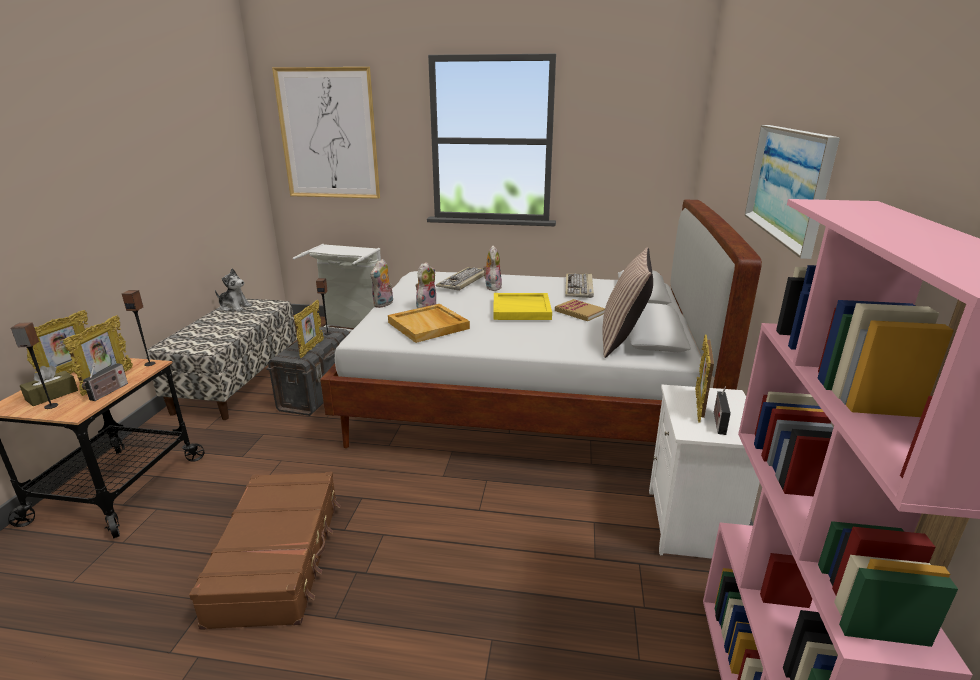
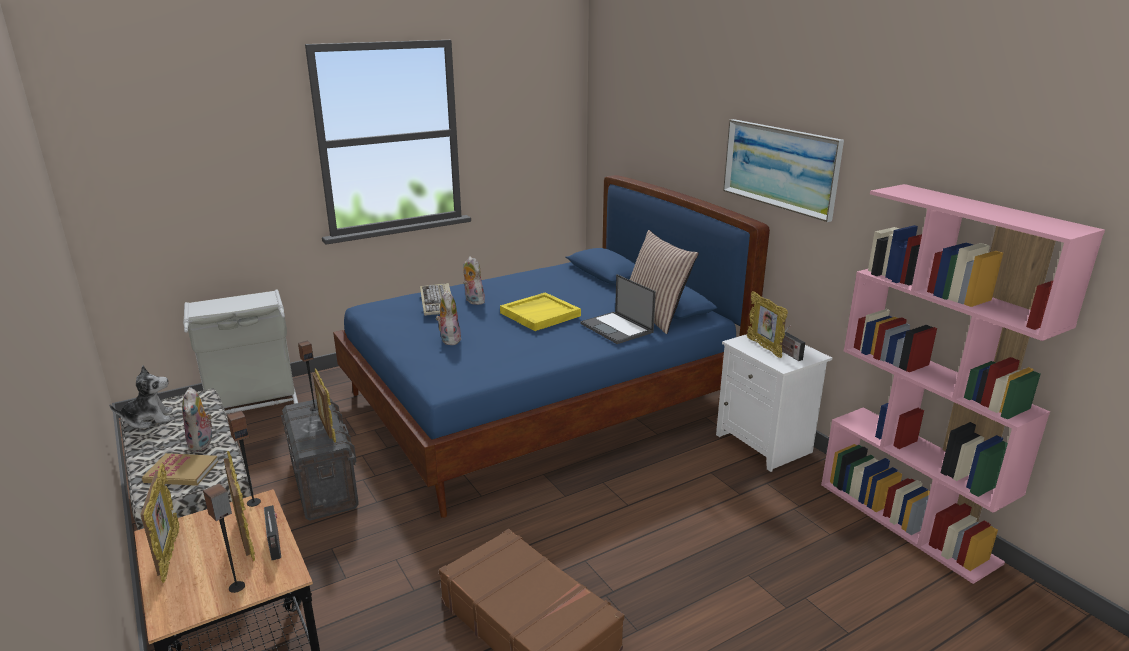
camera: 40 degrees left, 0 degrees up
(52, 395) = (207, 580): brown tissue box -> none
(328, 134) = (169, 153): picture -> none
(384, 304) = (400, 350): plush toy -> plush toy (202, 444)
(429, 325) = (489, 355): beige tray -> none
(527, 398) = (542, 404): white bed -> blue bed
(566, 338) = (617, 328): none -> laptop
(579, 287) = (547, 280): keyboard -> none
(579, 312) = (587, 302): book -> book (181, 472)

